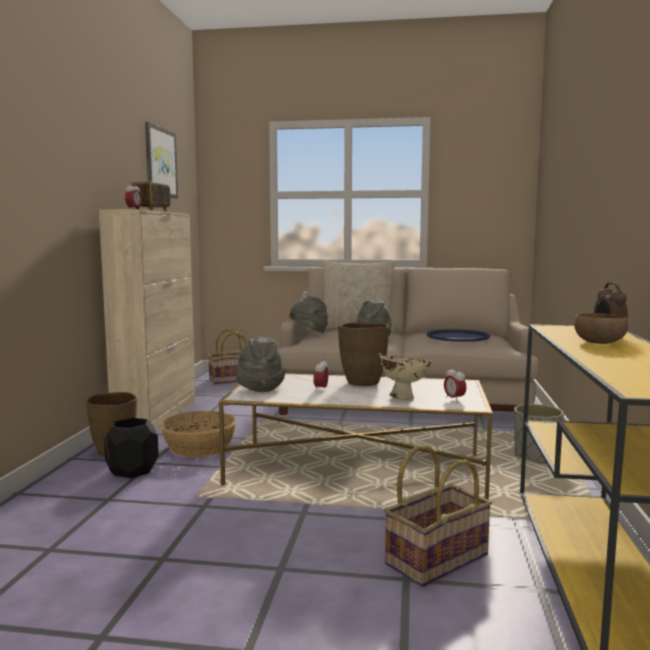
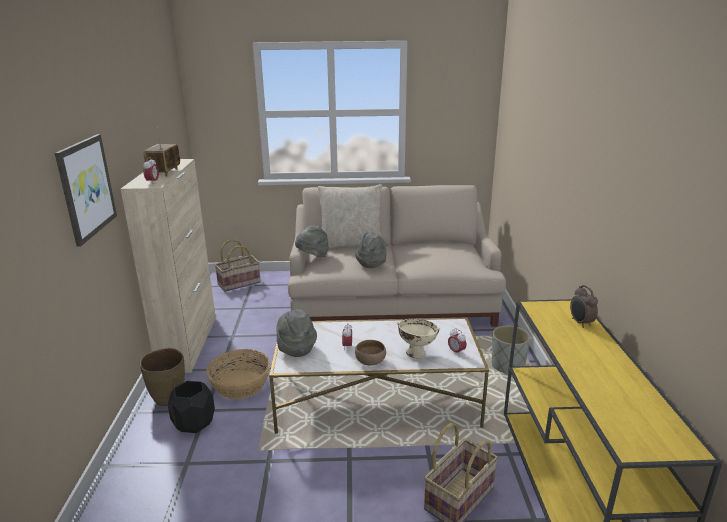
camera: 10 degrees left, 15 degrees up
(160, 162) = (156, 104): picture -> picture (86, 188)
(362, 383) = (378, 332): brown vase -> none
(457, 337) = (439, 256): blue tray -> none
(599, 343) = (578, 342): brown bowl -> brown bowl (370, 361)

